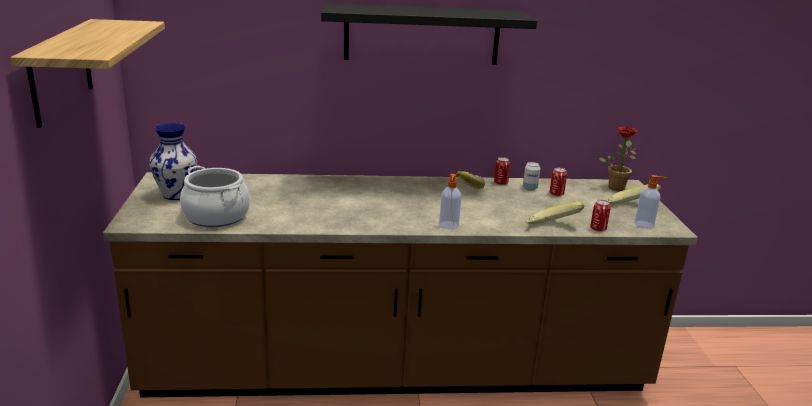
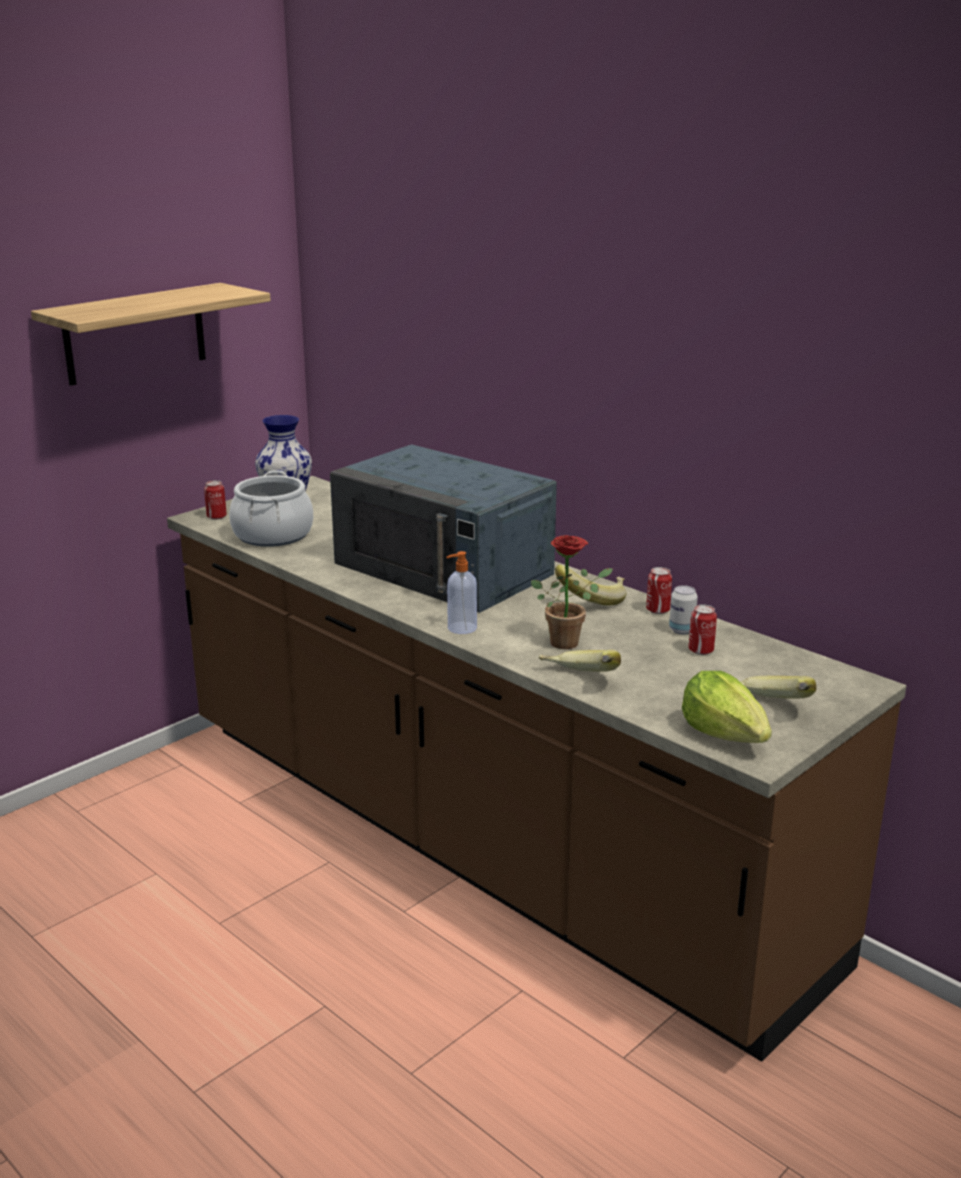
camera: 50 degrees right, 0 degrees up
(365, 199) = (445, 568): none -> blue microwave
(422, 34) = (581, 348): black shelf -> none
(598, 229) = (638, 708): can -> can (216, 517)
(616, 186) = (831, 677): potted plant -> potted plant (569, 641)
(645, 225) = (725, 734): soap dispenser -> lettuce

